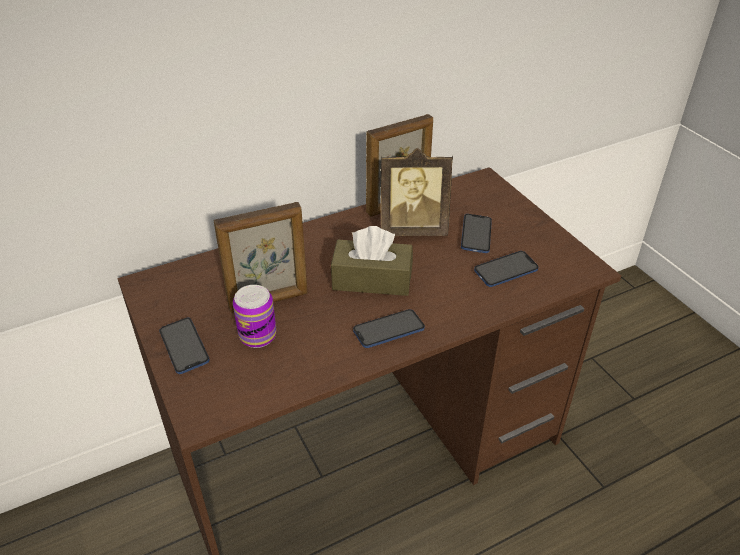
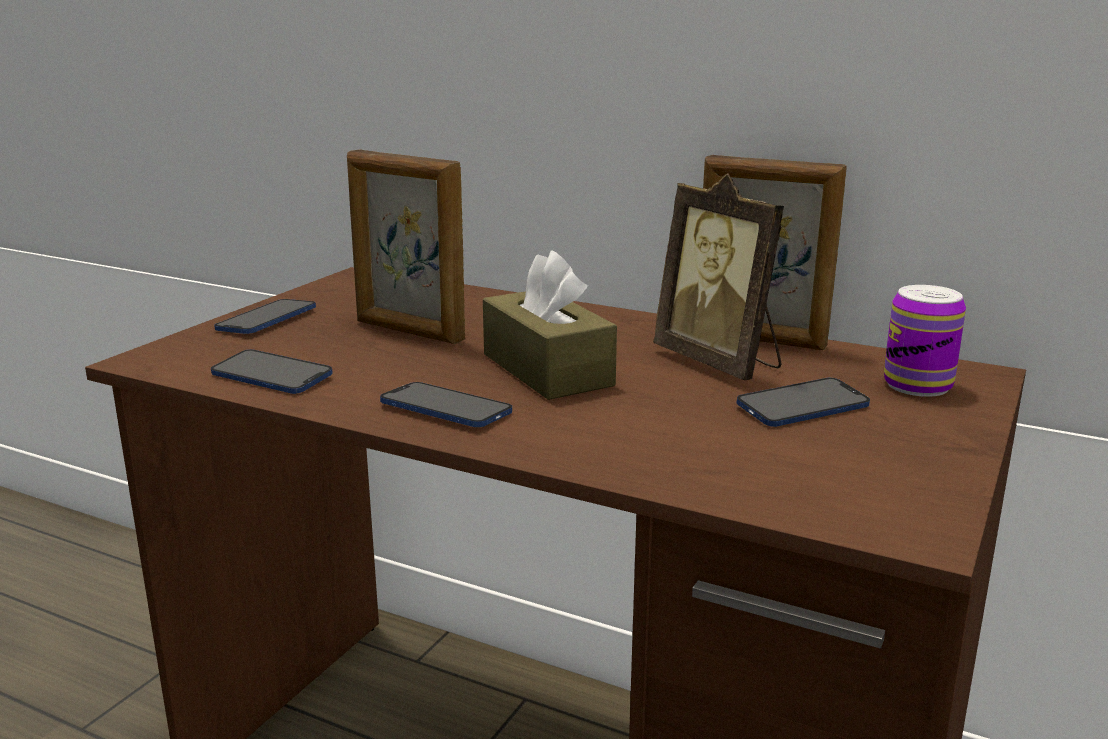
camera: 55 degrees right, 20 degrees down
(257, 336) = (331, 344): can -> can (917, 385)
(506, 270) = (750, 453): phone -> phone (271, 375)

